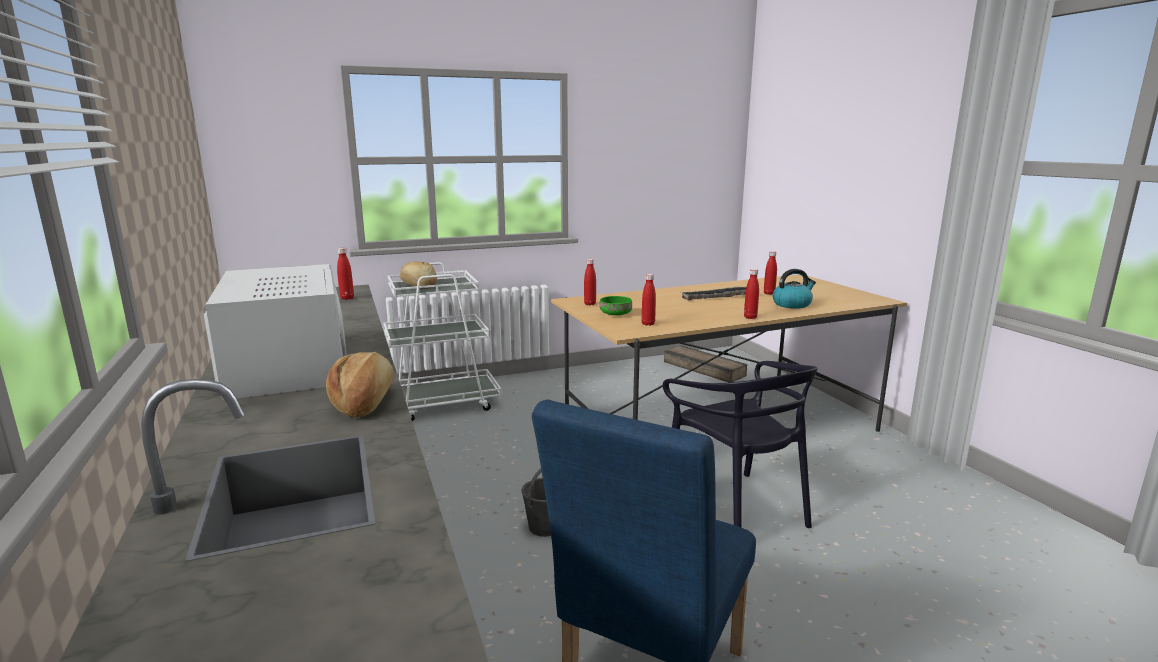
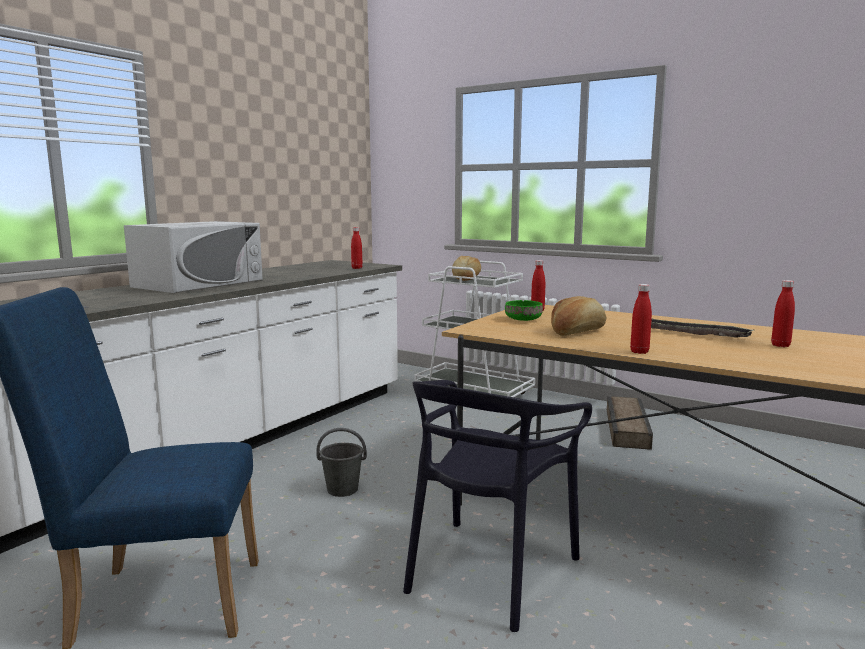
camera: 55 degrees right, 5 degrees down
(365, 402) = (144, 299): bread -> bread (577, 332)
(648, 324) = (515, 330): red bottle -> none
(704, 368) = (806, 463): crate -> crate (628, 428)
(792, 304) = (758, 358): kettle -> none

